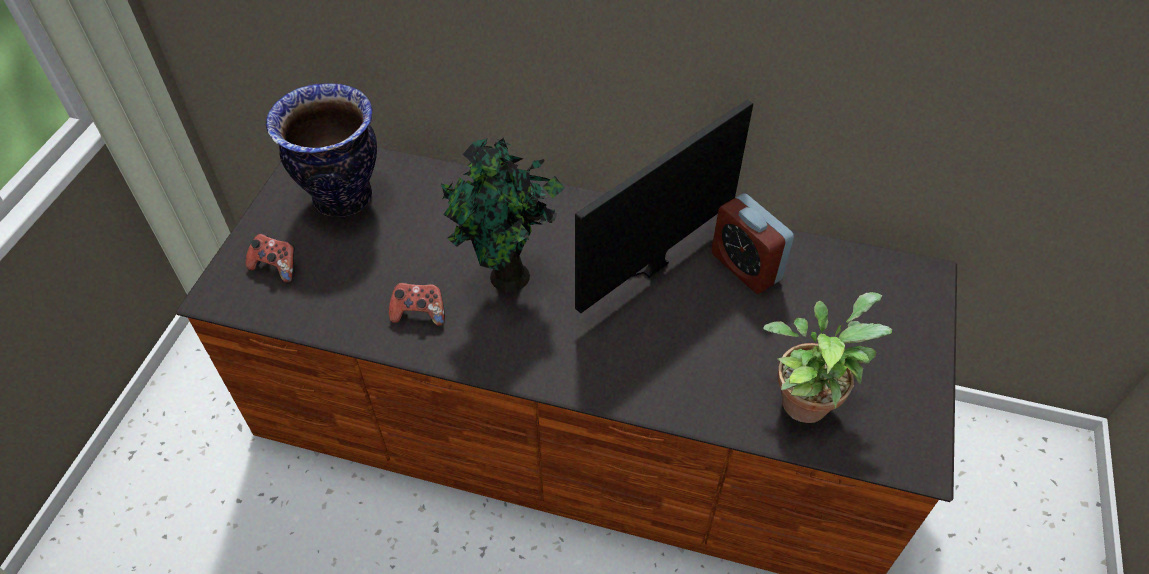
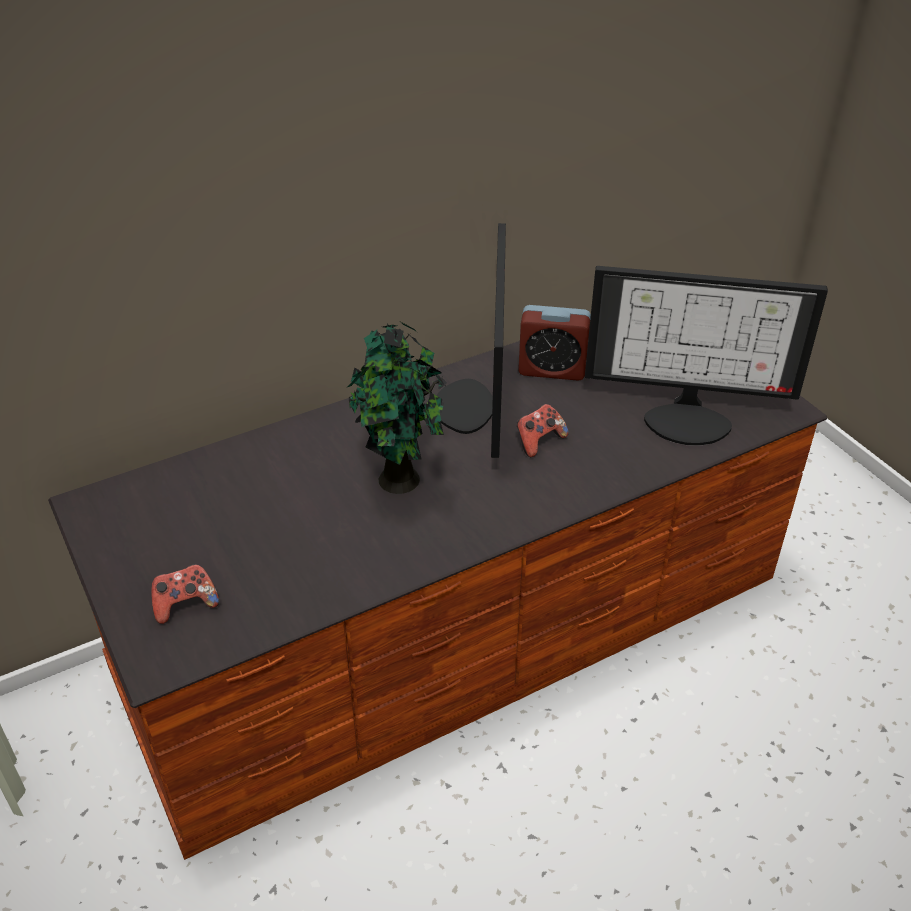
camera: 45 degrees left, 10 degrees down
(341, 198) = (170, 519): vase -> none
(419, 313) = (364, 549): game controller -> game controller (539, 441)
(806, 398) = (689, 418): potted plant -> monitor

